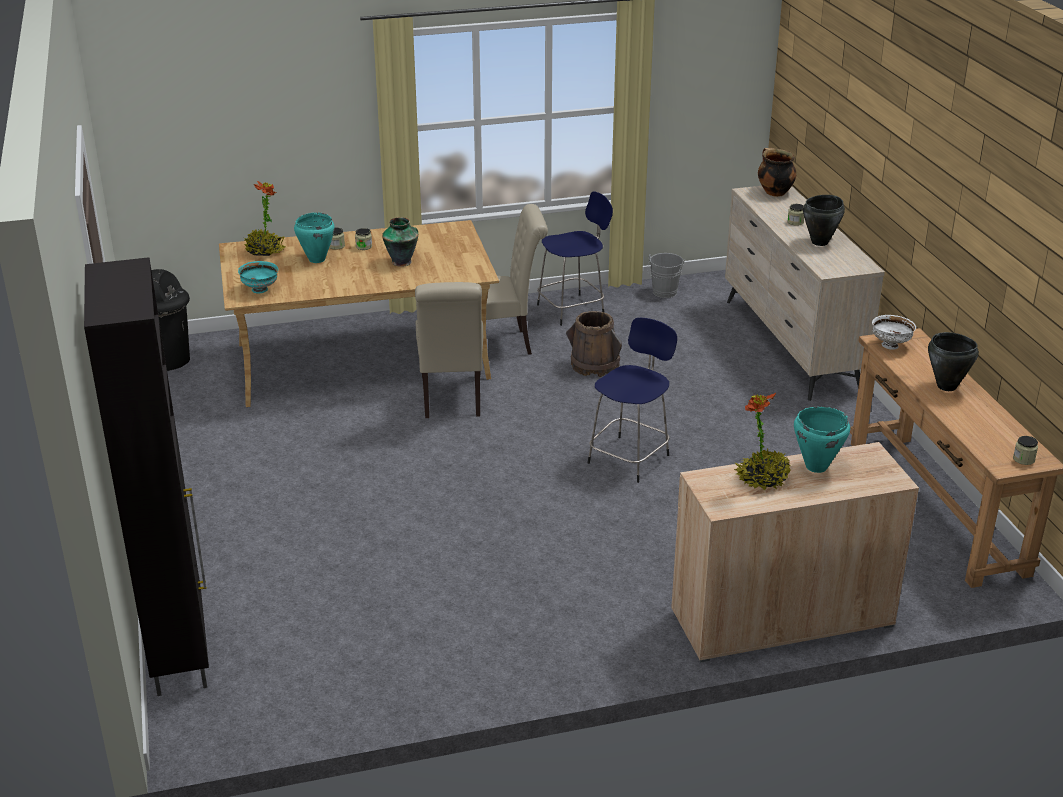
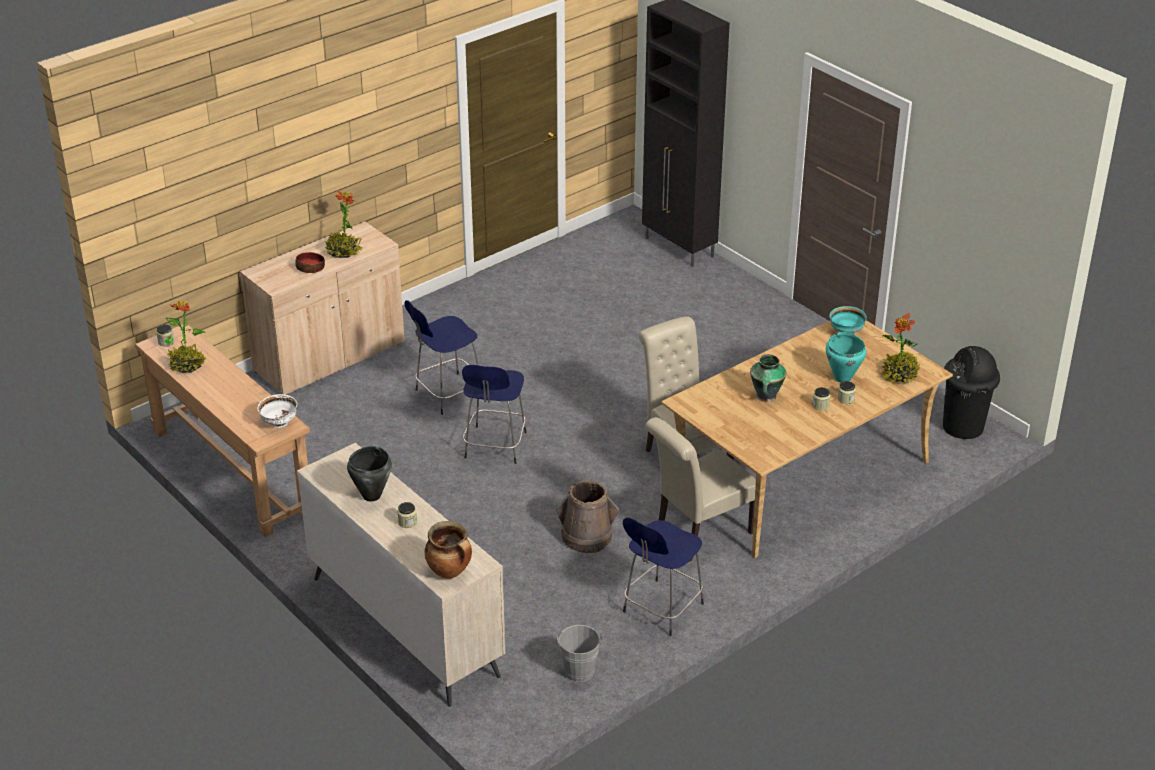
camera: 155 degrees right, 5 degrees up
(651, 526) = (447, 394): none -> blue stool
(815, 466) = (311, 268): turquoise cooking pot -> bowl
(946, 387) = (226, 392): black cooking pot -> none
(994, 425) = (187, 365): none -> potted plant

